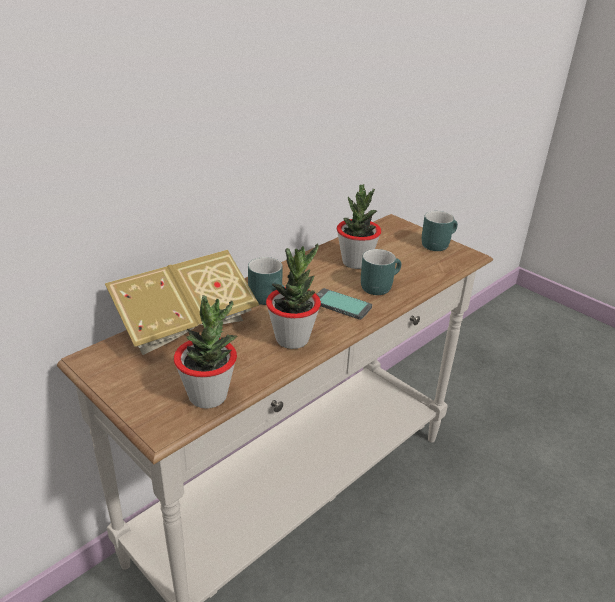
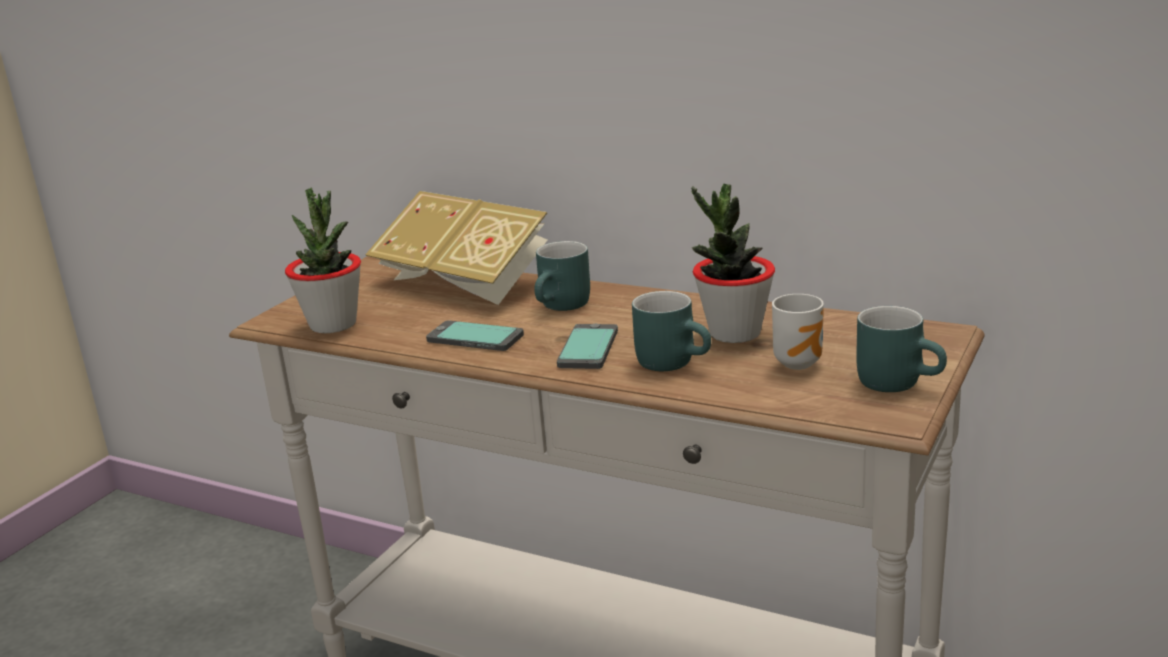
camera: 75 degrees right, 10 degrees down
(292, 339) = (475, 338): potted plant -> phone
(402, 257) = (800, 362): none -> mug

